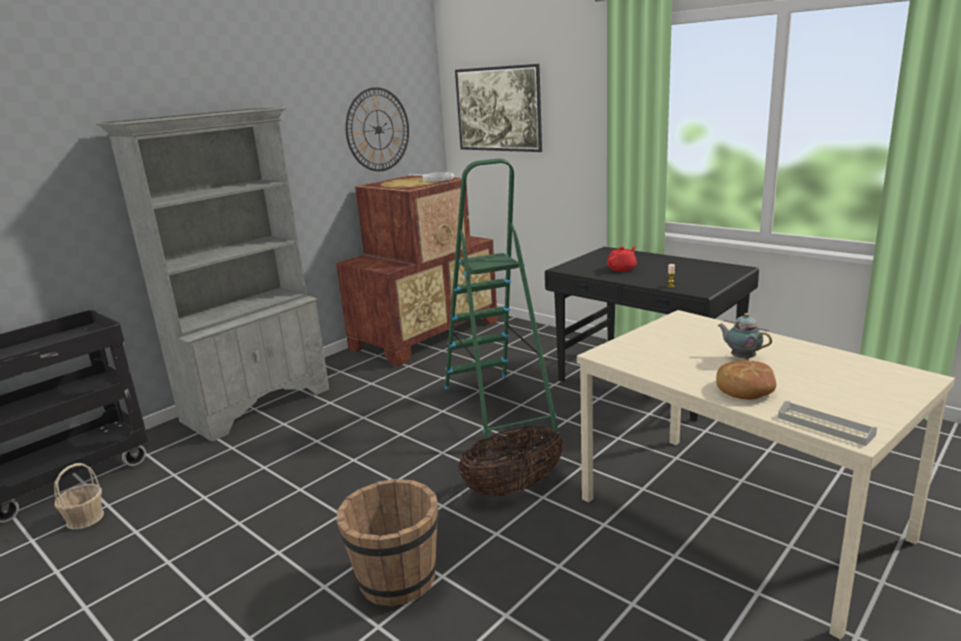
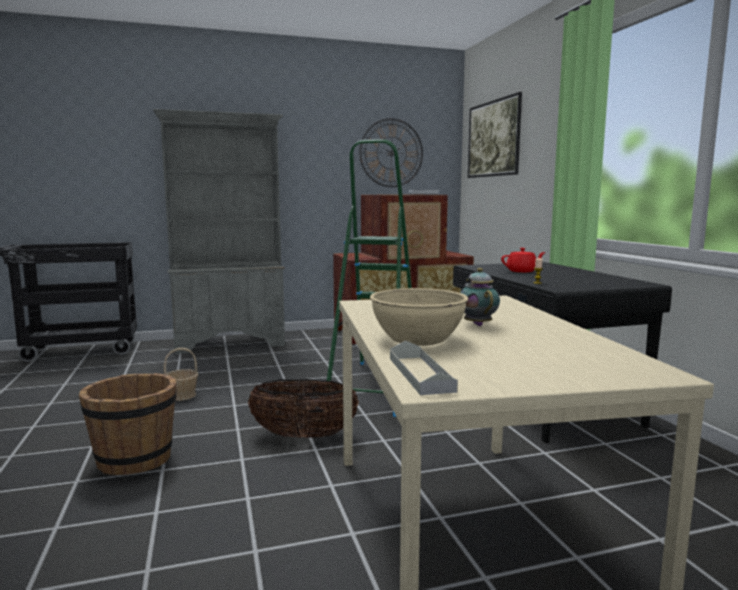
camera: 30 degrees right, 10 degrees down
(85, 519) = (56, 371): basket -> basket (181, 395)
(744, 389) = (417, 339): bread -> beige bowl

